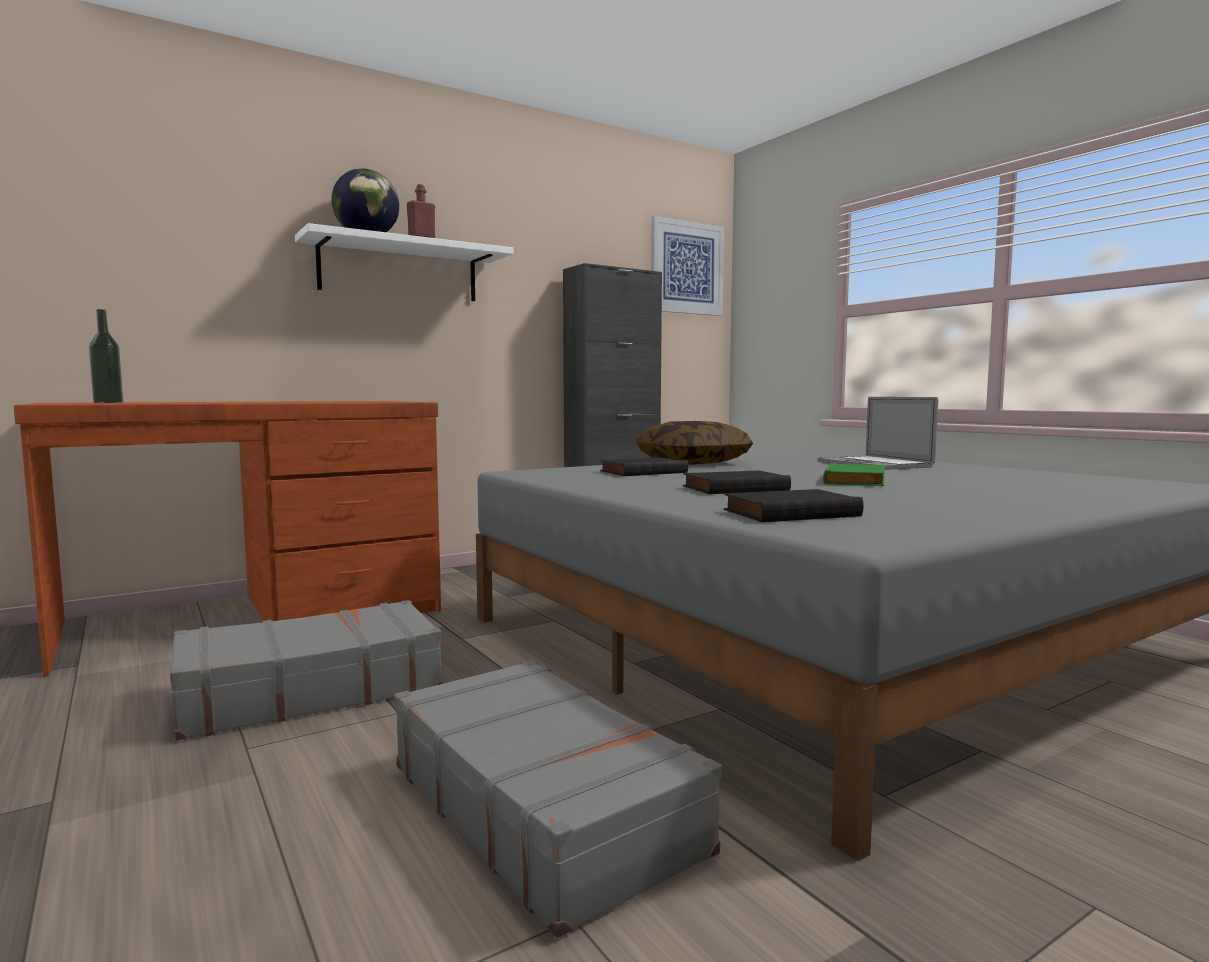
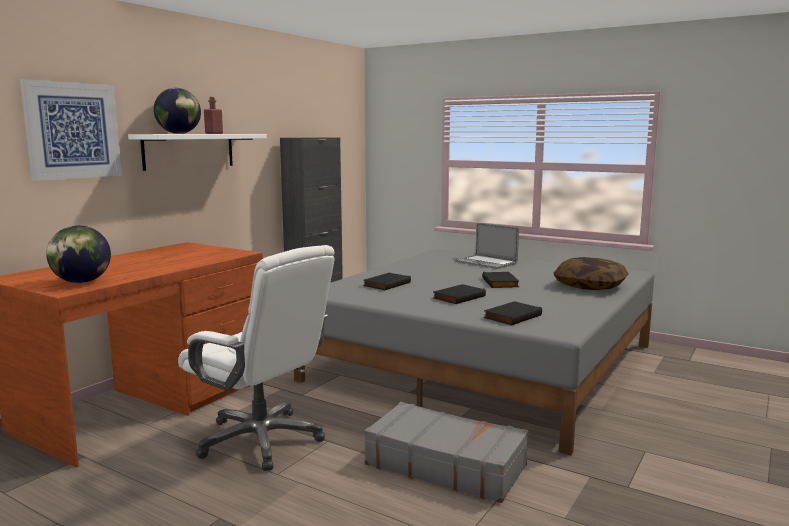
camera: 25 degrees left, 5 degrees up
(108, 403) = (81, 282): bottle -> globe
(309, 690) = (262, 440): grey suitcase -> white office chair
(687, 268) = (343, 127): picture -> picture (73, 130)
(693, 462) = (394, 269): pillow -> pillow (590, 286)
(857, 481) = (501, 282): green book -> black book

